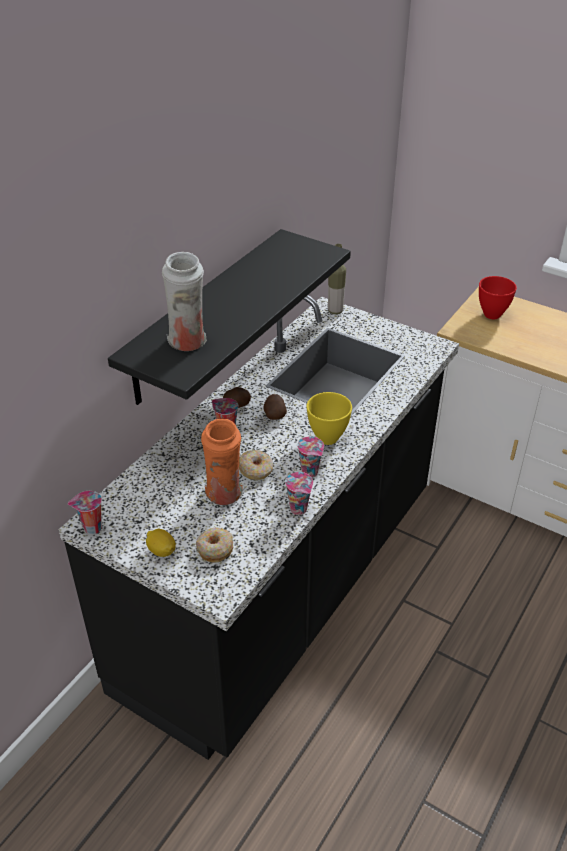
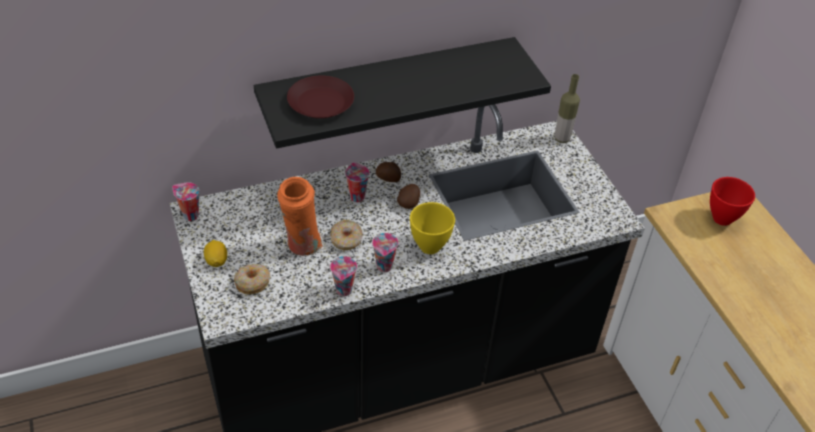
camera: 35 degrees right, 5 degrees up
(188, 343) = (321, 103): white vase -> brown plate

